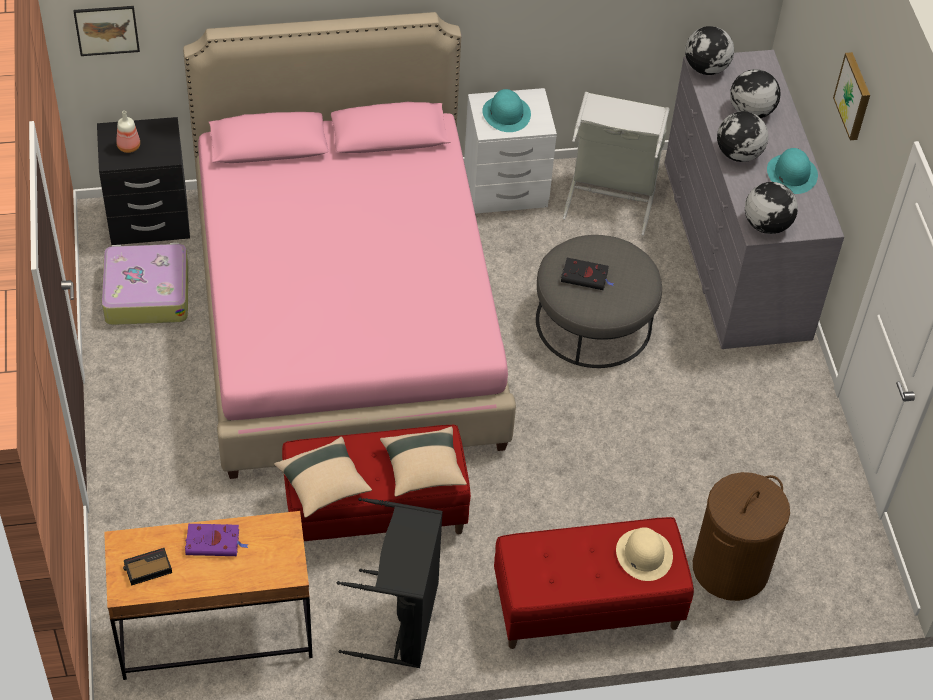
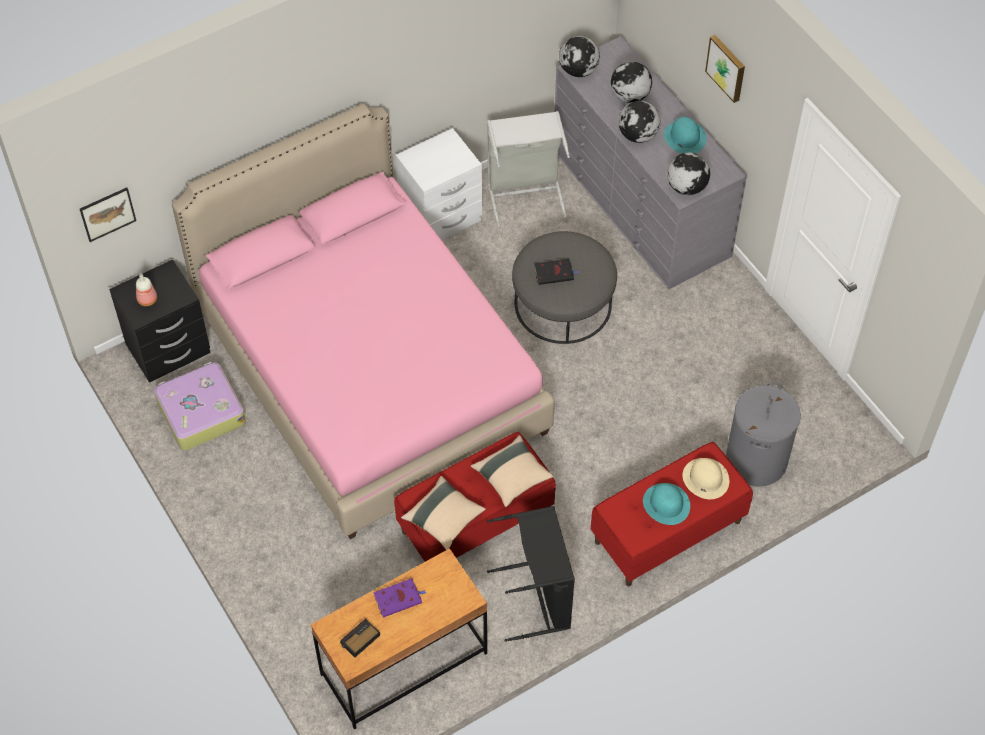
camera: 20 degrees left, 5 degrees up
(506, 114) = (434, 161): turquoise hat -> turquoise hat (666, 504)
(730, 568) = (756, 460): brown laundry basket -> grey laundry basket

